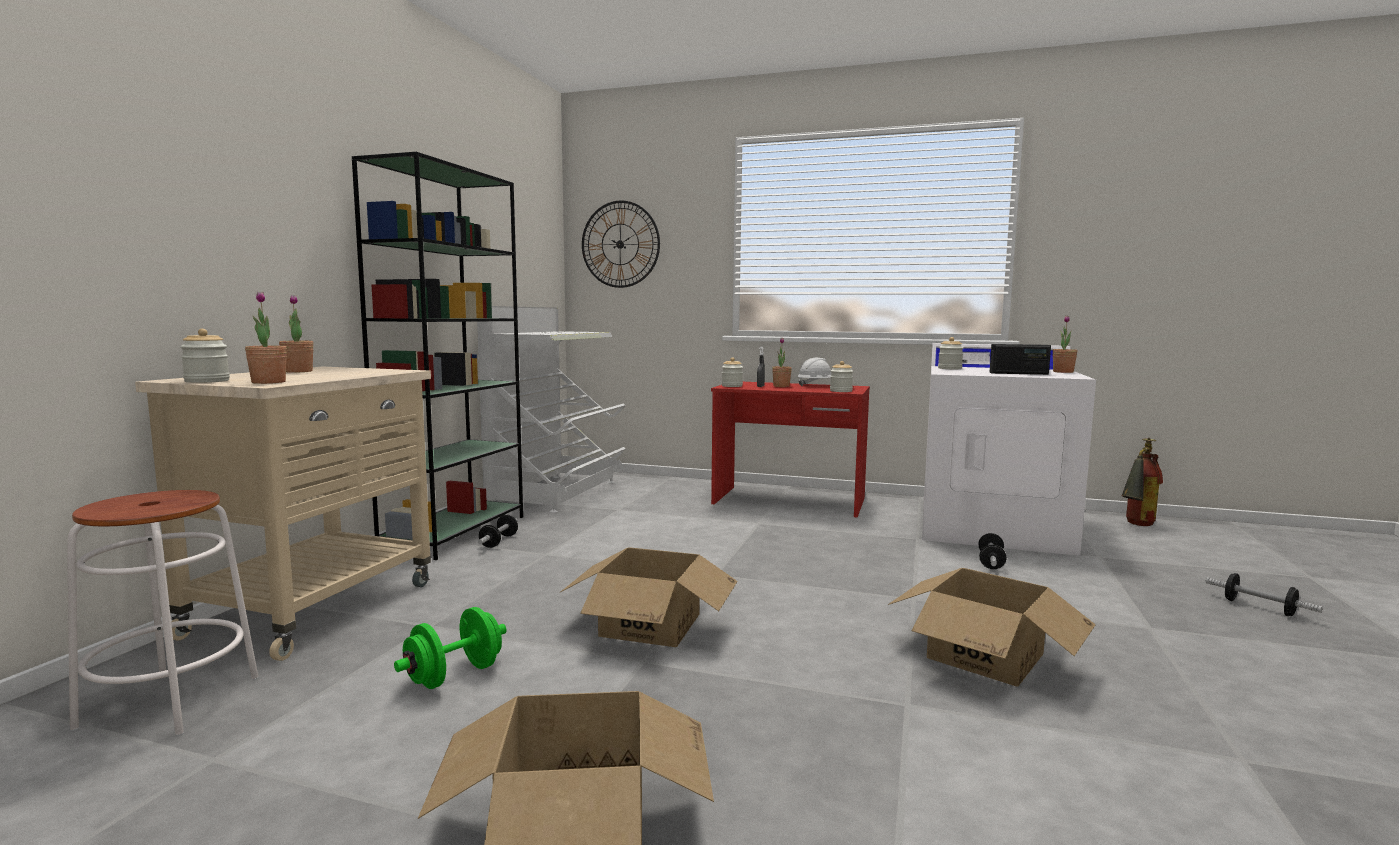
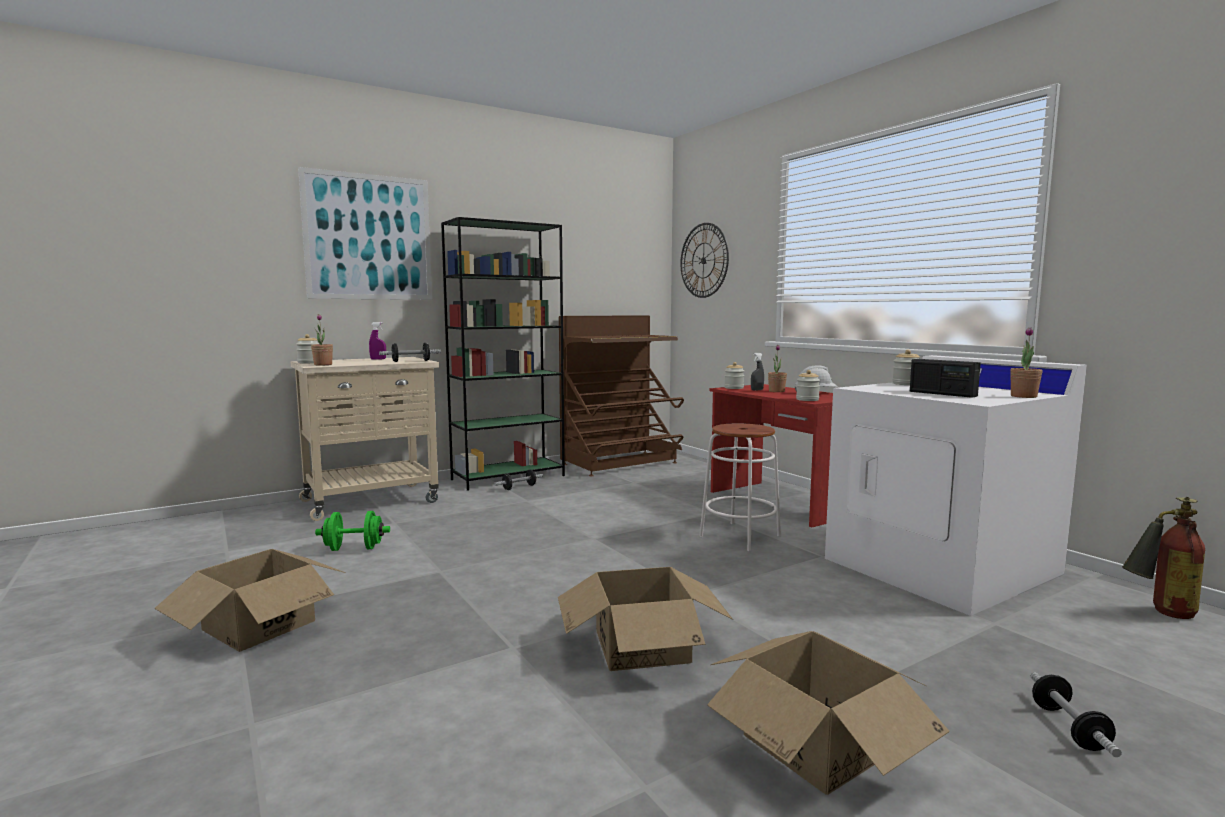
camera: 40 degrees right, 0 degrees up
(170, 701) = (256, 525): white stool -> white stool (740, 536)
(251, 164) = (369, 237): none -> picture
(298, 371) = (378, 359): potted plant -> purple spray bottle
(559, 493) = (622, 464): white shoe rack -> brown shoe rack
(651, 624) = (487, 555): cardboard box -> cardboard box (818, 743)
(991, 562) = (844, 592): dumbbell -> dumbbell (411, 361)

